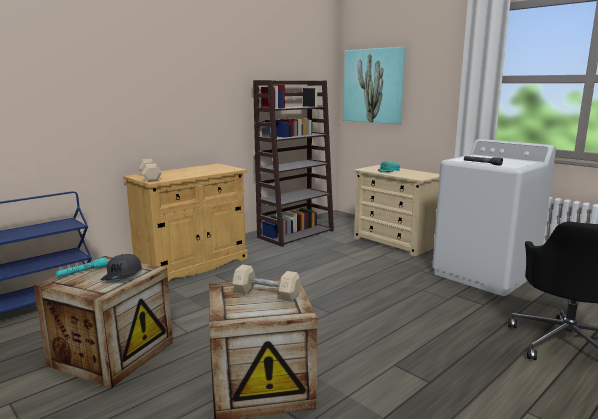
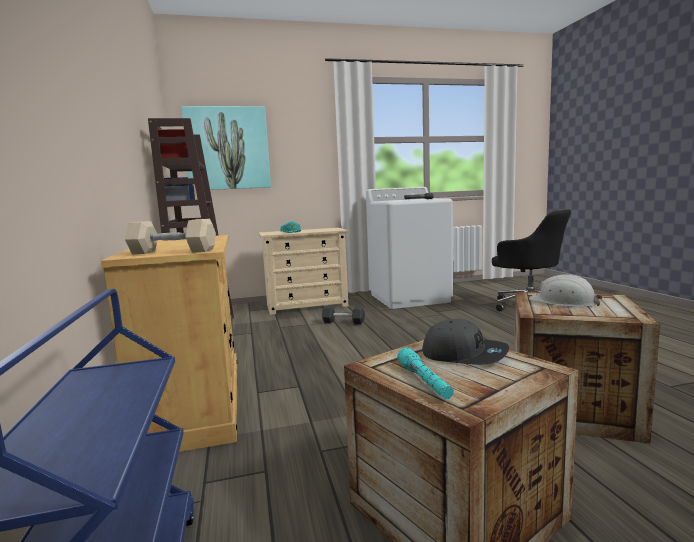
camera: 60 degrees left, 5 degrees down
(266, 294) = (563, 302): beige dumbbell -> white hard hat
(367, 265) = (343, 322): none -> black dumbbell

